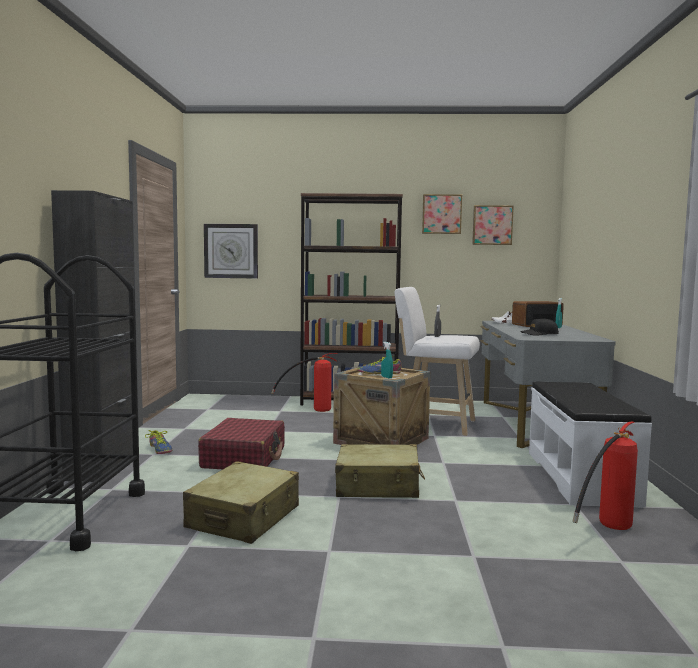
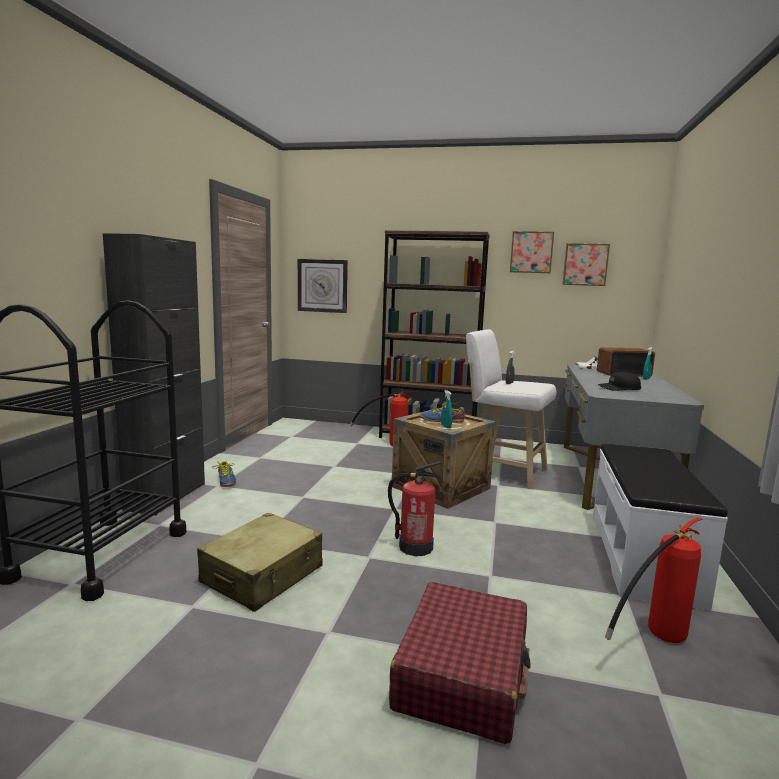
camera: 10 degrees right, 5 degrees up
(244, 458) = (298, 497): red suitcase -> red suitcase (463, 674)
(378, 486) = (415, 547): beige suitcase -> fire extinguisher

